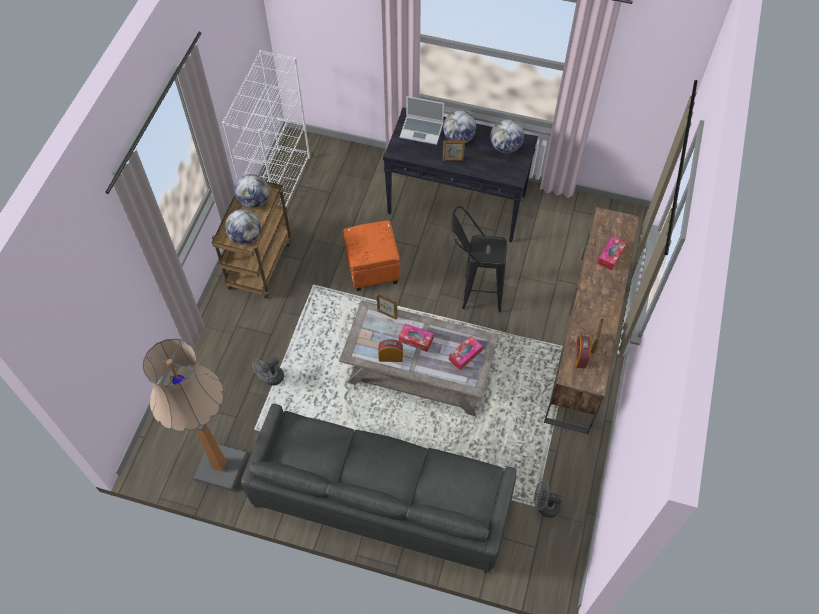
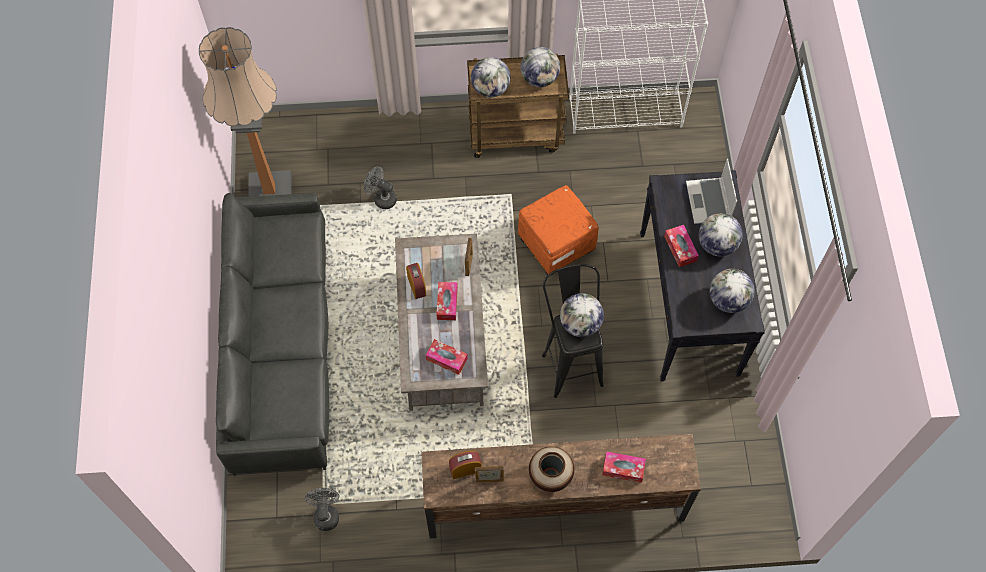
camera: 70 degrees right, 5 degrees up
(453, 159) = (680, 248): picture frame -> tissue box
(483, 246) = (580, 324): none -> globe
(602, 302) = (550, 475): none -> vase

